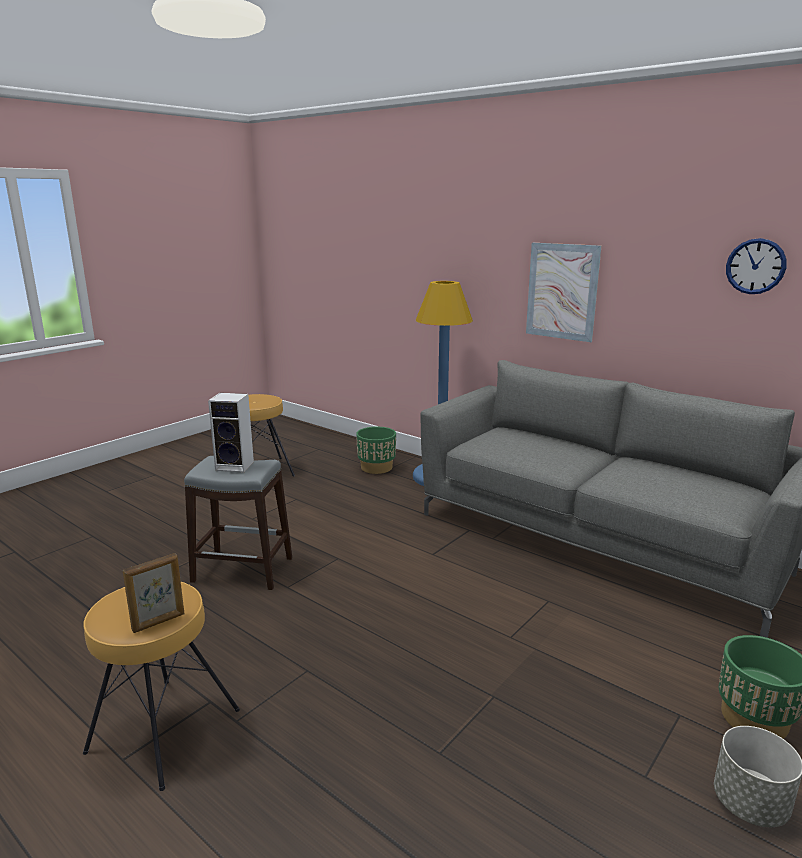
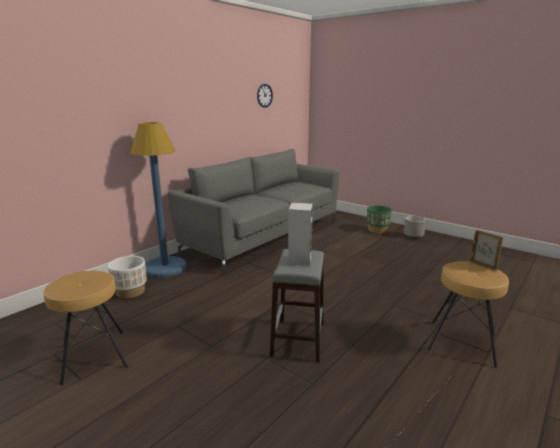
camera: 90 degrees left, 0 degrees up
(376, 468) = (130, 291): green planter -> white planter
(562, 291) = (197, 119): picture -> none

